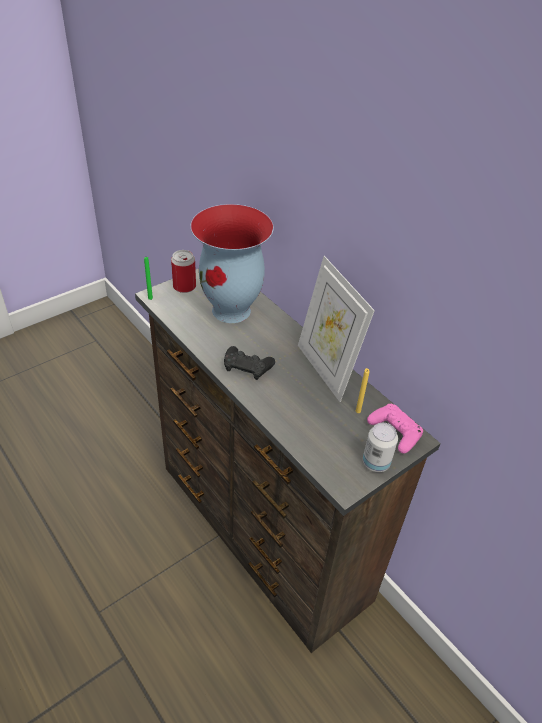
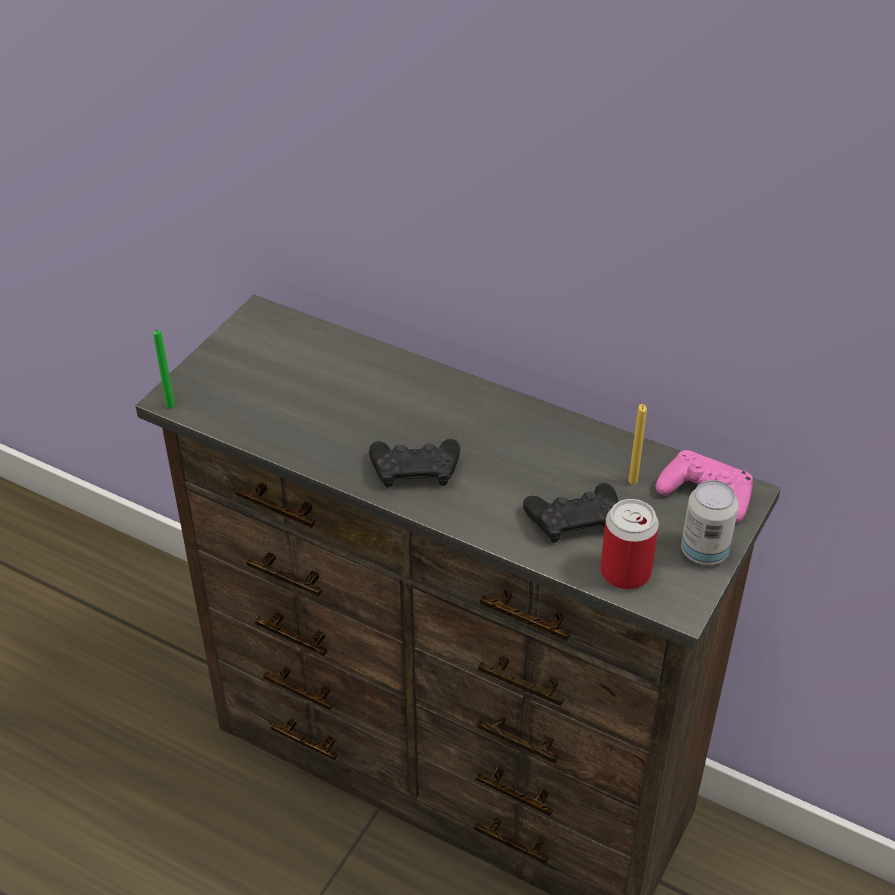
camera: 20 degrees left, 0 degrees up
(184, 286) = (218, 365): can -> can (625, 572)
(232, 310) = (331, 381): vase -> none
(314, 420) = (573, 519): none -> black game controller
(325, 370) = (545, 432): picture frame -> none

